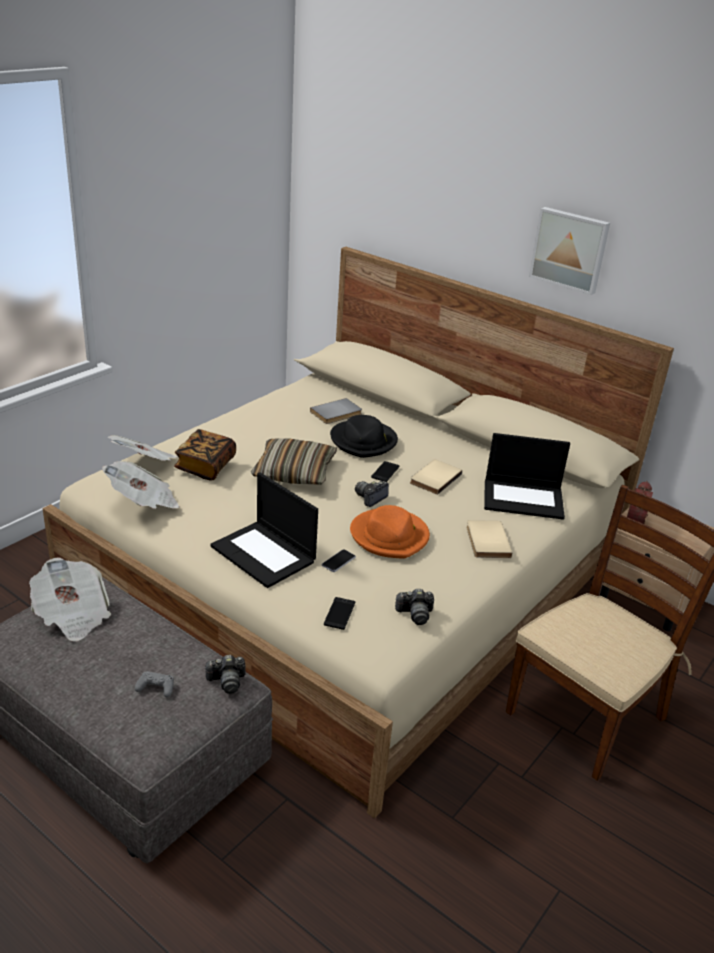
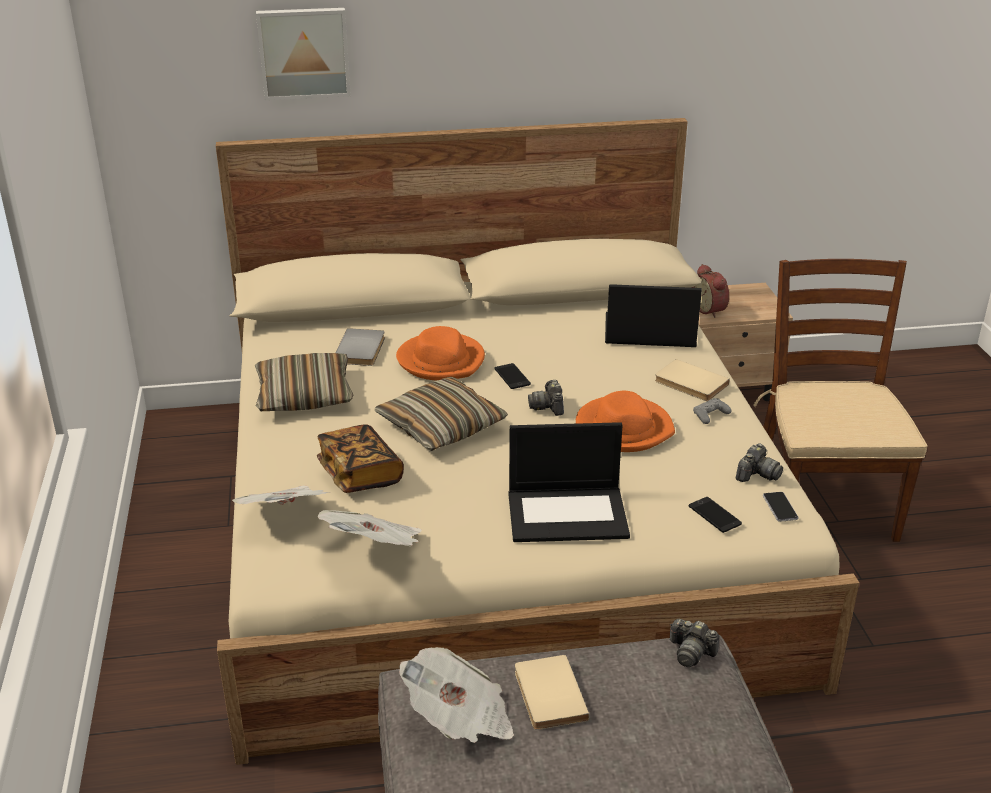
camera: 45 degrees left, 0 degrees up
(156, 687) = (655, 706): grey game controller -> grey game controller (710, 415)
(227, 681) = (691, 652): camera -> camera turned 90 degrees clockwise
(265, 418) = (304, 395): none -> pillow
(338, 561) = (629, 476): phone -> phone (780, 507)
(364, 441) = (441, 360): black hat -> orange hat
(434, 478) = (556, 358): beige book -> beige book (547, 695)
(524, 498) = (648, 332): laptop -> laptop turned 135 degrees counterclockwise
(570, 249) = (542, 50): picture -> picture (304, 52)

